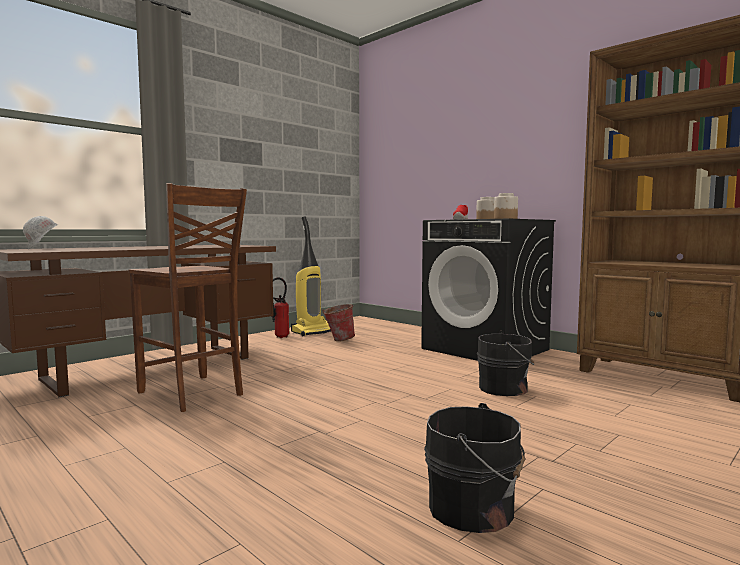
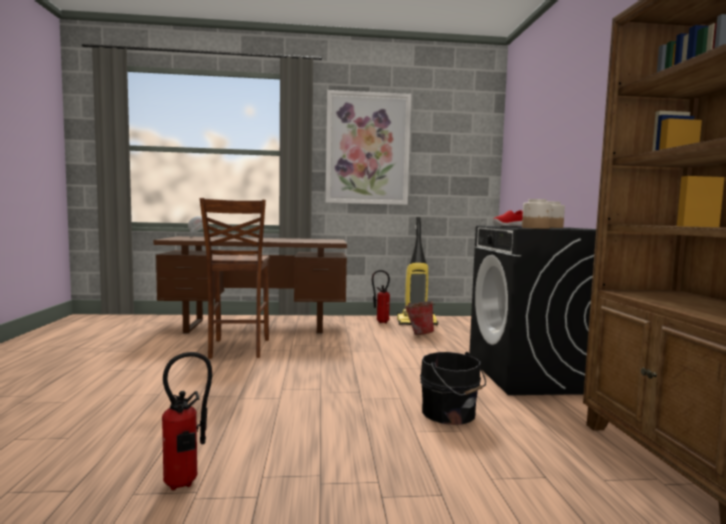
camera: 40 degrees right, 0 degrees up
(241, 136) = (367, 149): none -> picture
(475, 509) = (186, 483): black bucket -> fire extinguisher

